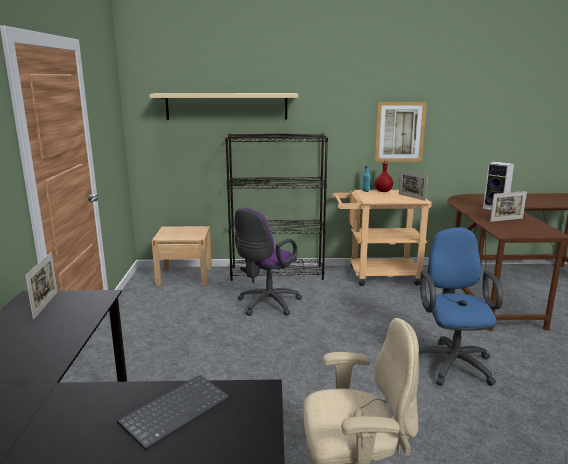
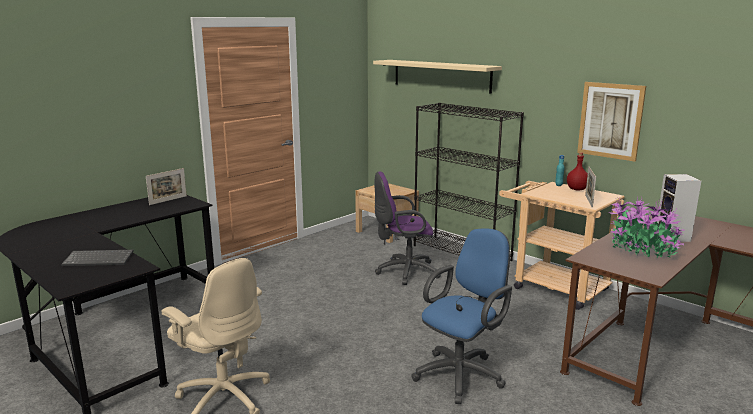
camera: 45 degrees right, 0 degrees up
(506, 220) = (641, 249): picture frame -> potted plant

